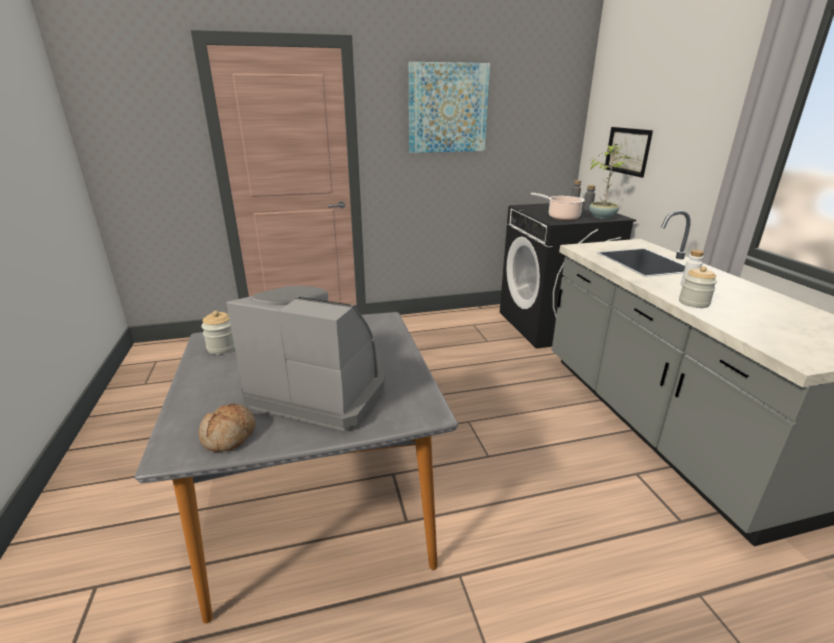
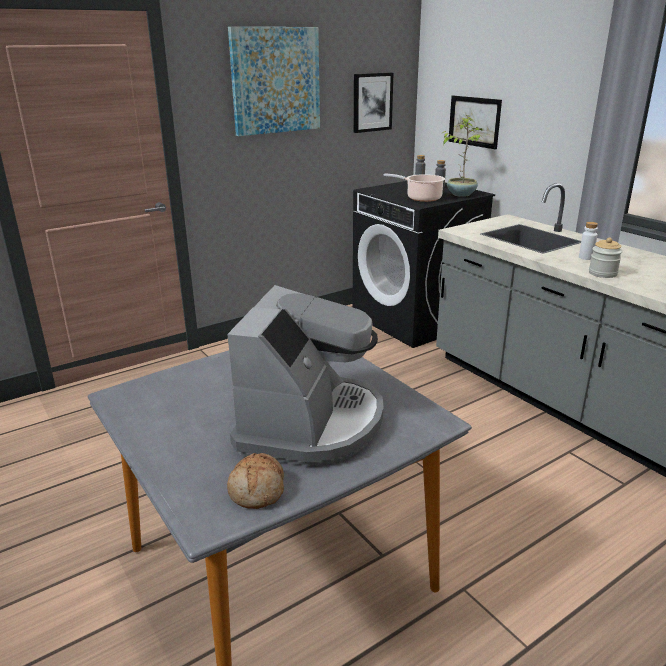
camera: 20 degrees left, 0 degrees up
(222, 347) = (149, 402): jar -> none
(321, 390) = (311, 423): coffee machine -> coffee machine turned 105 degrees clockwise
(538, 131) = (372, 102): none -> picture

